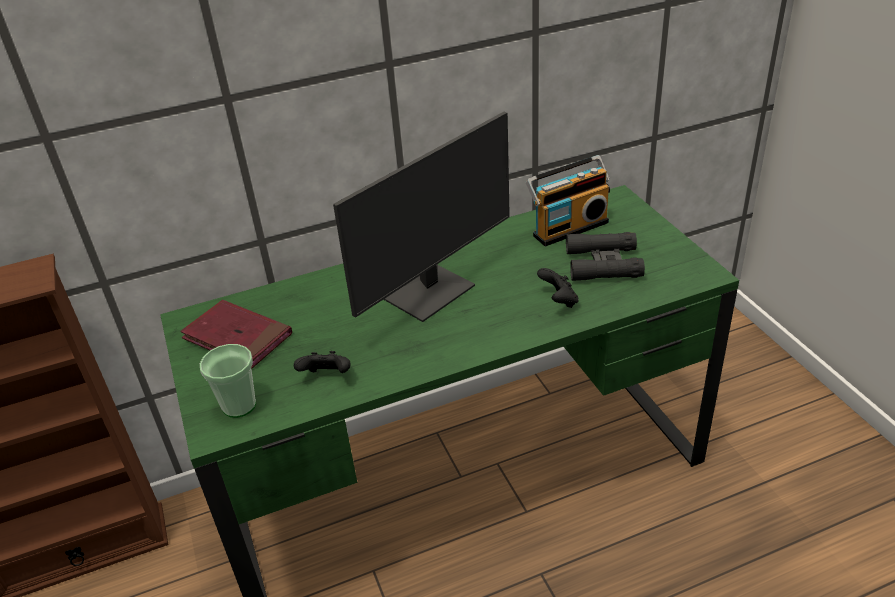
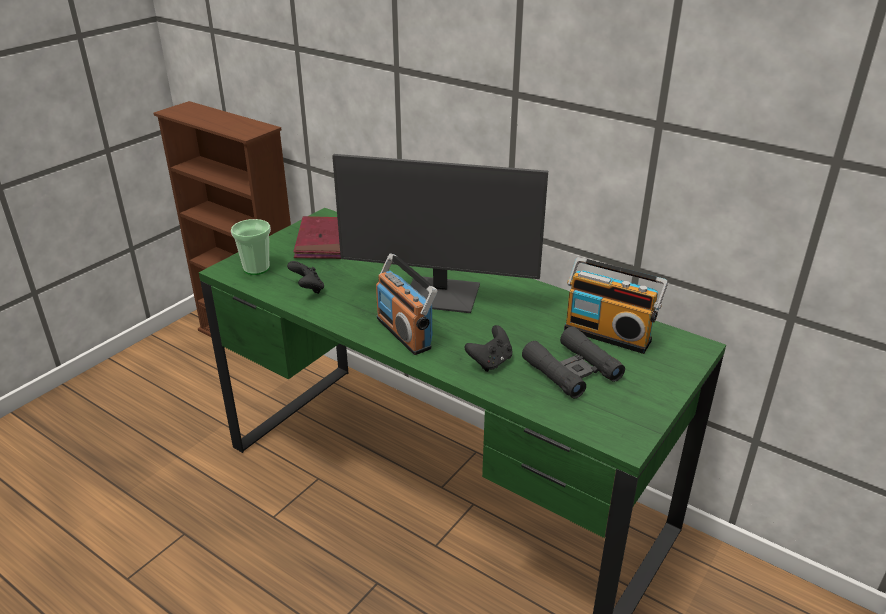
camera: 55 degrees right, 5 degrees down
(471, 335) = (404, 333): none -> radio

